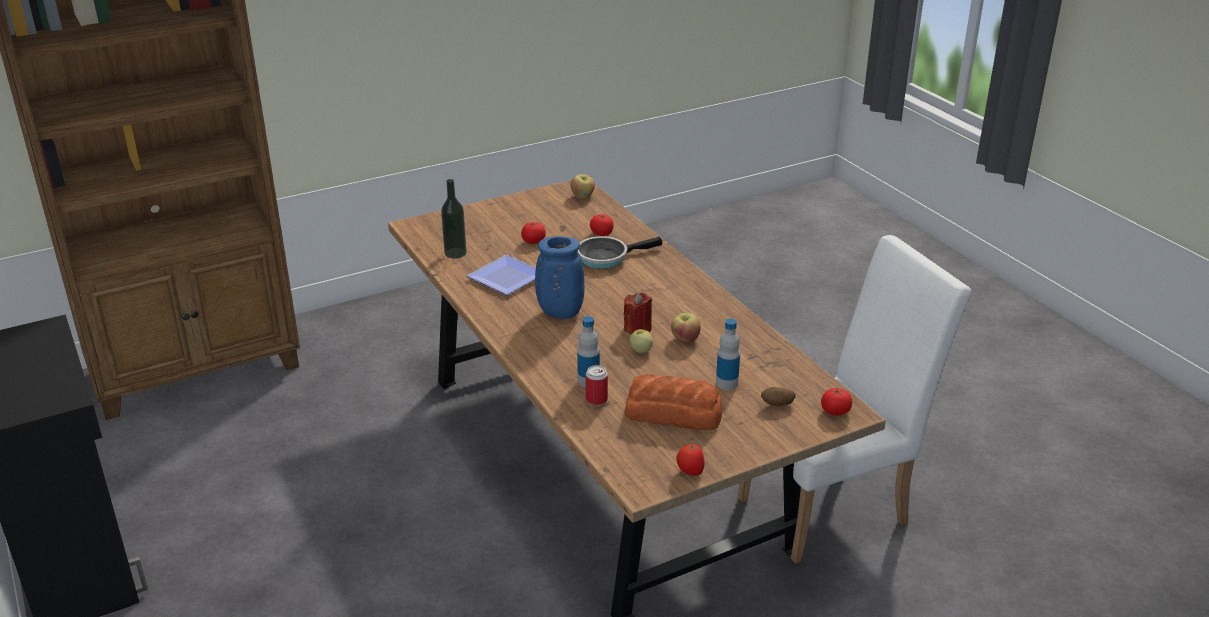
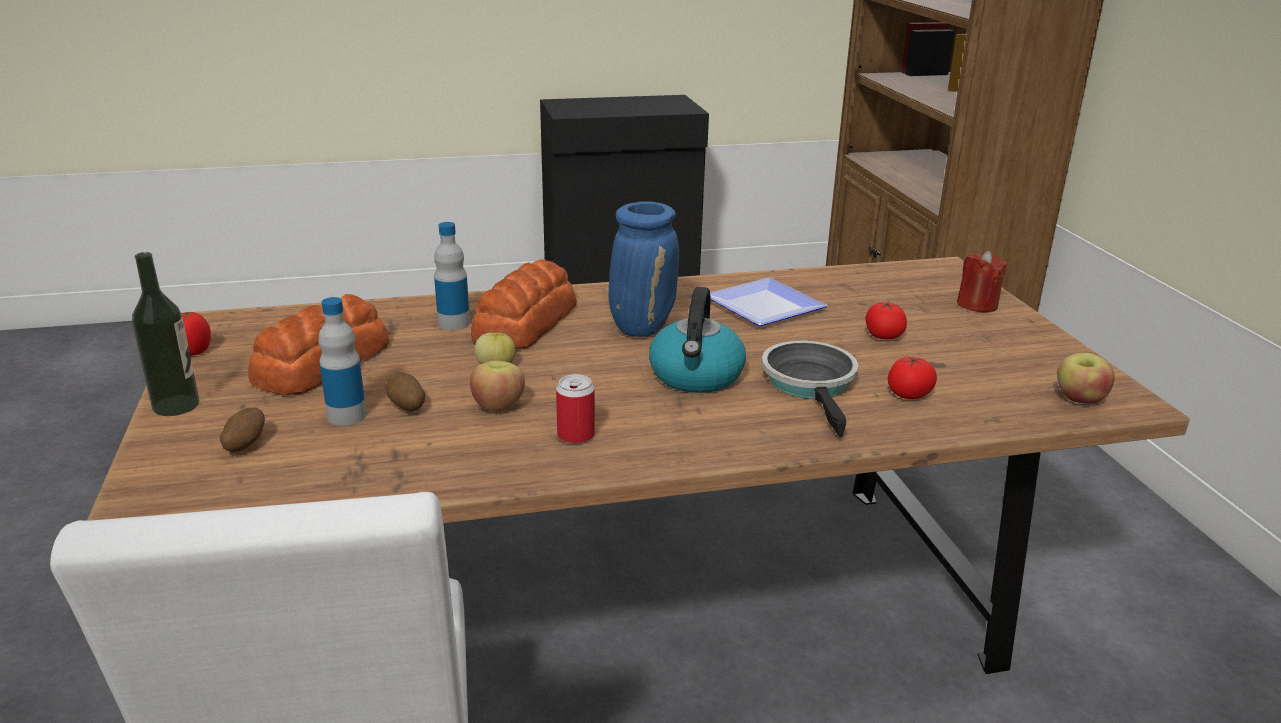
camera: 105 degrees right, 5 degrees down
(455, 253) = (852, 284): bottle -> bottle (176, 405)
(574, 355) = (524, 323): none -> bread
(596, 399) = (407, 322): can -> can (576, 435)
(615, 288) = (696, 376): none -> kettle
(637, 328) = (560, 374): red candle -> red candle (977, 305)
(705, 367) = (406, 407): none -> potato
(835, 411) = (162, 496): tomato -> none

